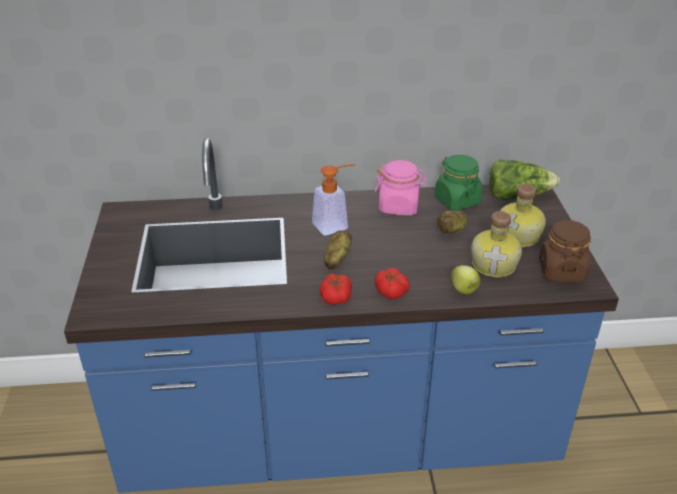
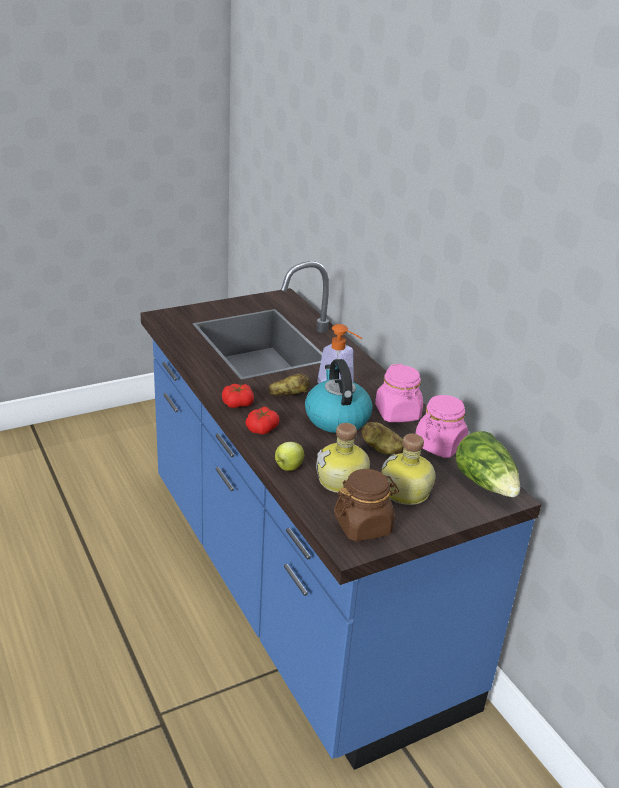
camera: 65 degrees right, 5 degrees down
(391, 241) = (336, 418): none -> kettle
(457, 200) = (439, 445): green jar -> pink jar

